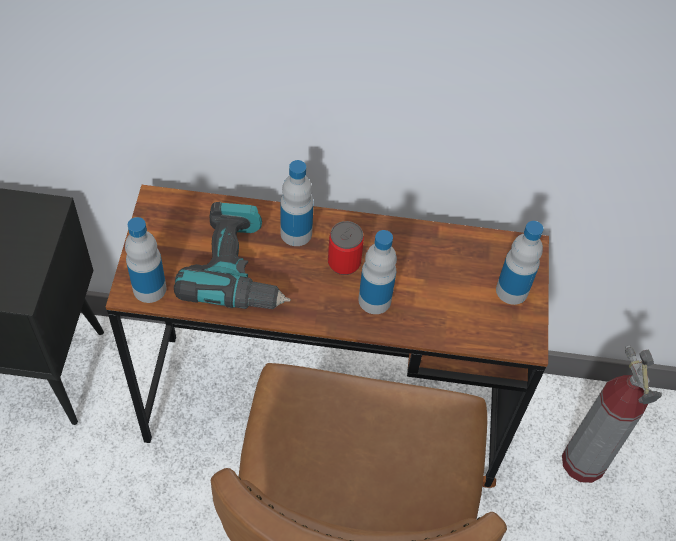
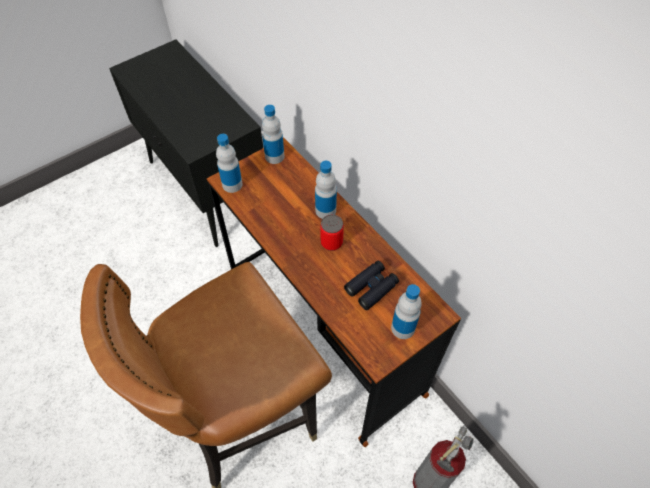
camera: 50 degrees right, 0 degrees up
(238, 269) = (279, 206): power drill -> none
(374, 300) = (325, 272): bottle -> bottle (274, 156)
(438, 276) = (371, 287): none -> black binoculars

